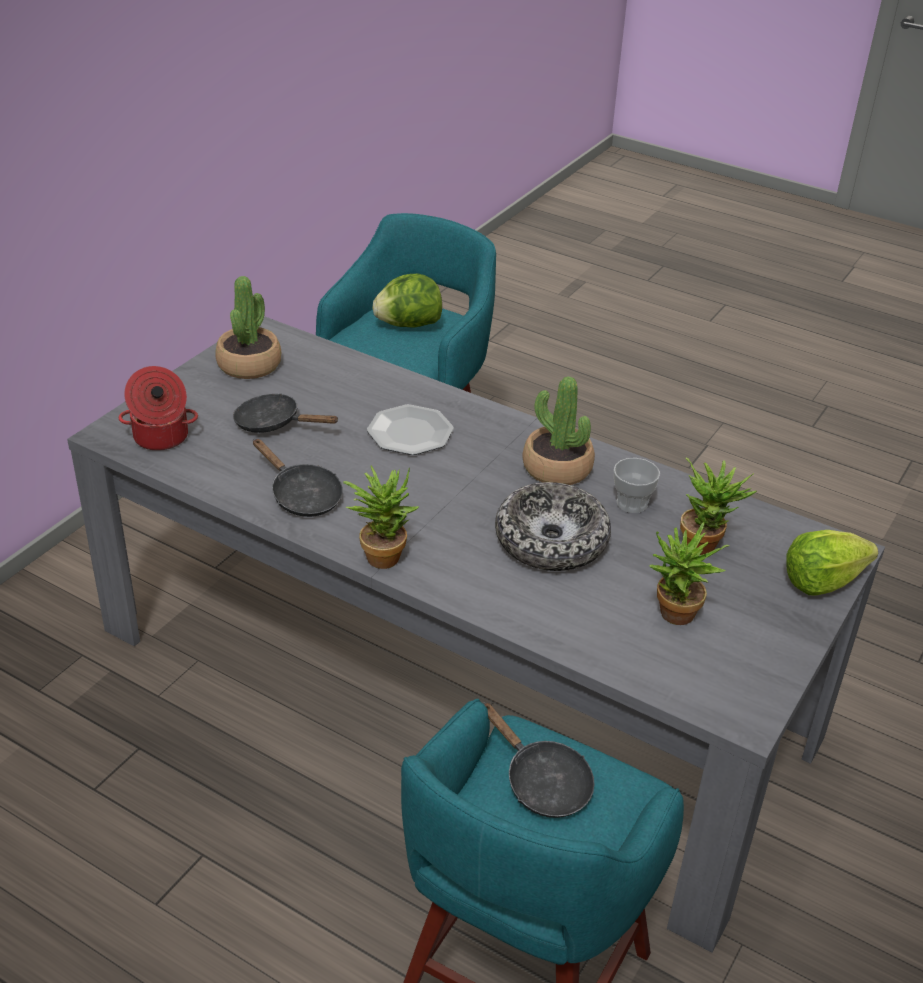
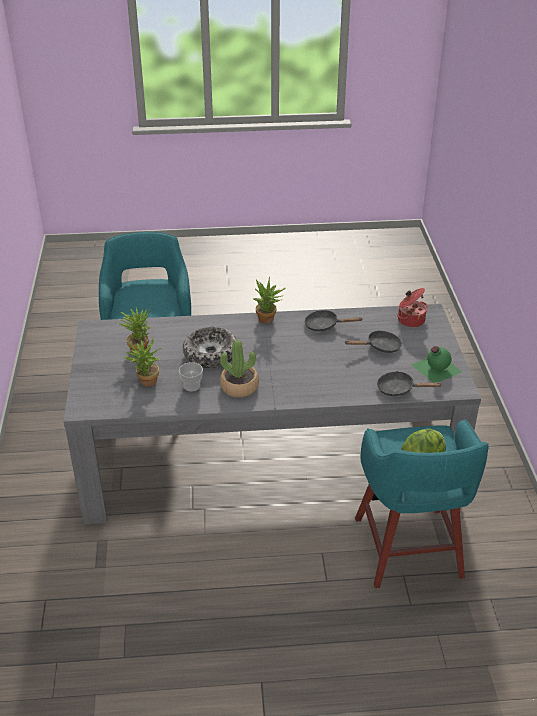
camera: 145 degrees right, 0 degrees up
(249, 365) = (435, 368): potted plant -> green bottle
(410, 432) = (321, 372): plate -> none
(542, 782) = (151, 302): black frying pan -> black frying pan (399, 389)
(822, 581) = (86, 390): lettuce -> none

